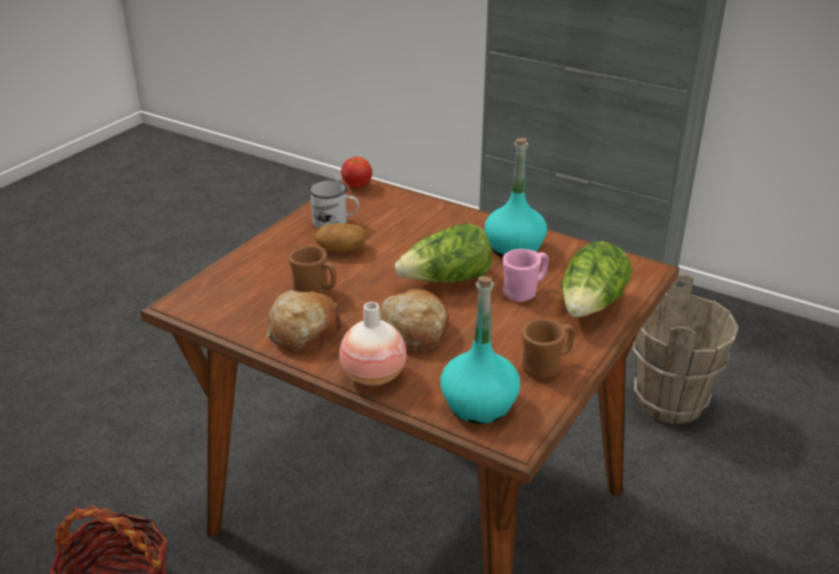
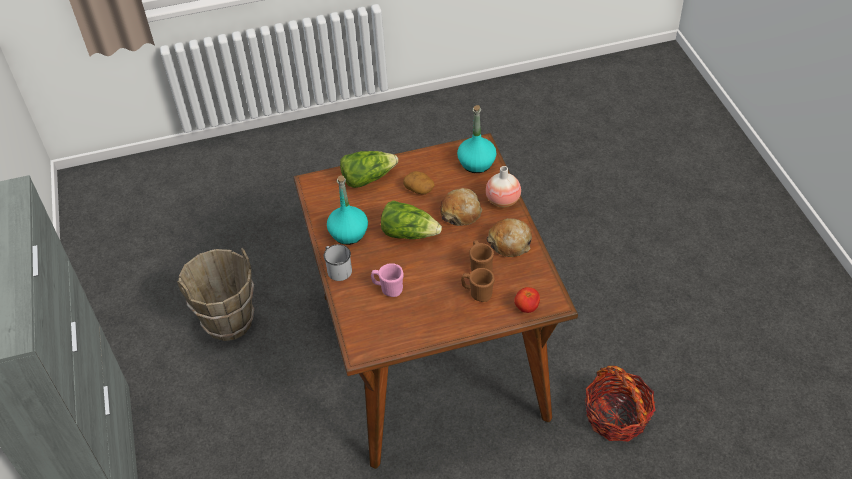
camera: 135 degrees left, 15 degrees up
(335, 222) = (413, 318): white mug -> white mug (337, 269)
(341, 249) = (435, 291): potato -> potato (419, 189)
(357, 185) = (362, 348): tomato -> tomato (526, 307)
(524, 292) = (384, 203): pink mug -> pink mug (388, 289)
(546, 367) = (429, 163): brown mug -> brown mug (477, 293)

